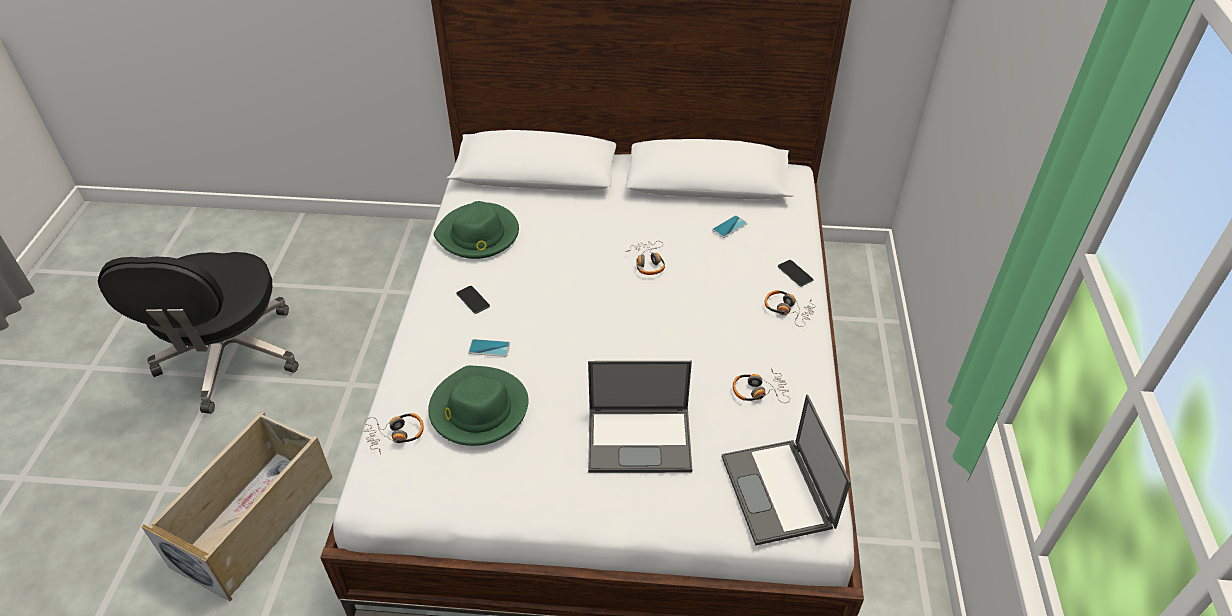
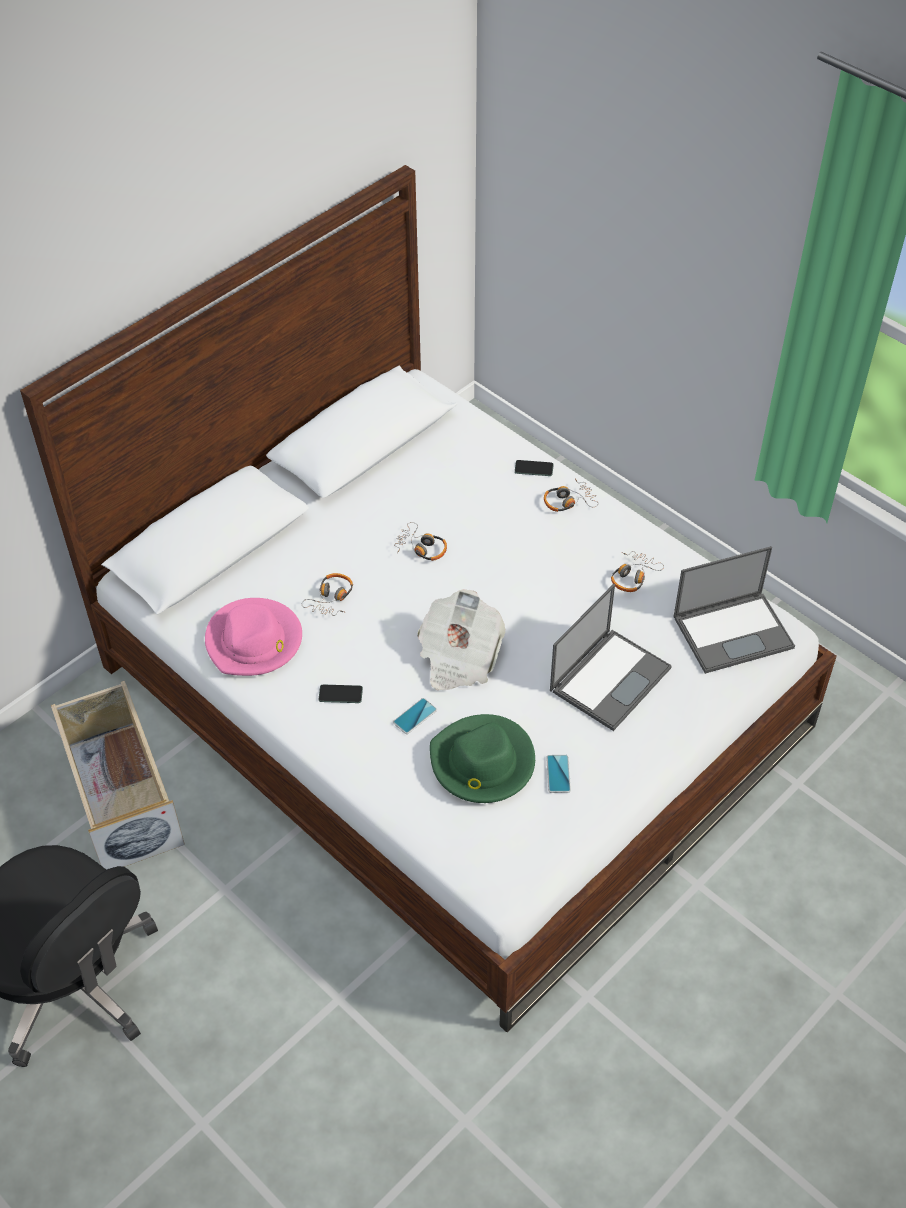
camera: 50 degrees left, 5 degrees up
(255, 520) = (323, 1056): beige storage box -> beige storage box (121, 794)
(395, 435) = (454, 837): headphones -> headphones (331, 599)
(478, 235) = (254, 641): green hat -> pink hat
(566, 338) = (459, 657): none -> newspaper
(729, 227) = (438, 469): phone -> phone (558, 774)
(778, 493) = (734, 631): laptop -> laptop turned 45 degrees counterclockwise

